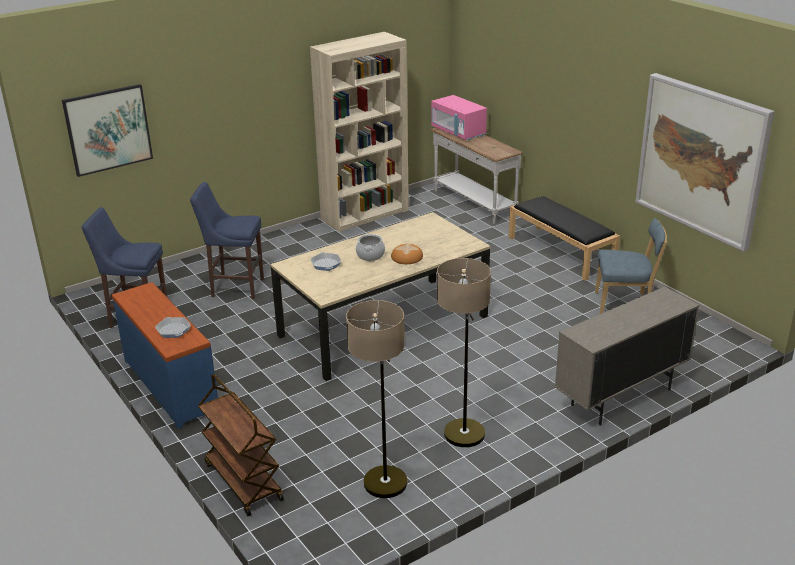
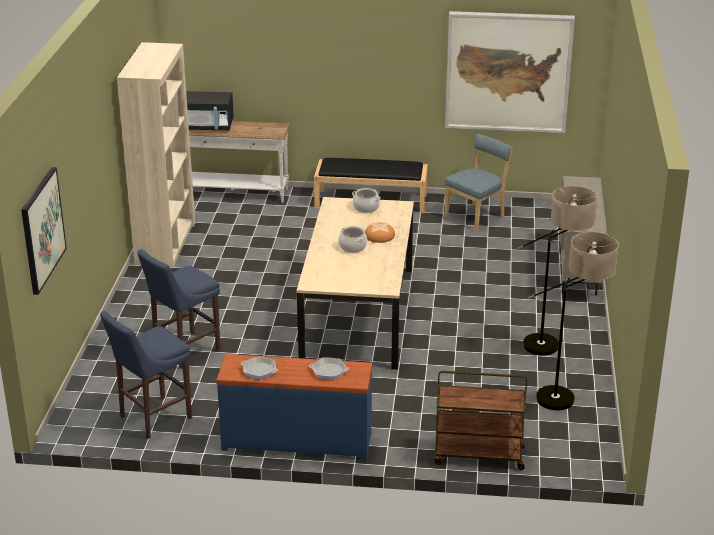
camera: 50 degrees left, 0 degrees up
(326, 264) = (337, 269): frying pan -> frying pan (259, 370)
(444, 233) = (366, 208): none -> cooking pot
(458, 132) = (204, 127): pink microwave -> black microwave

